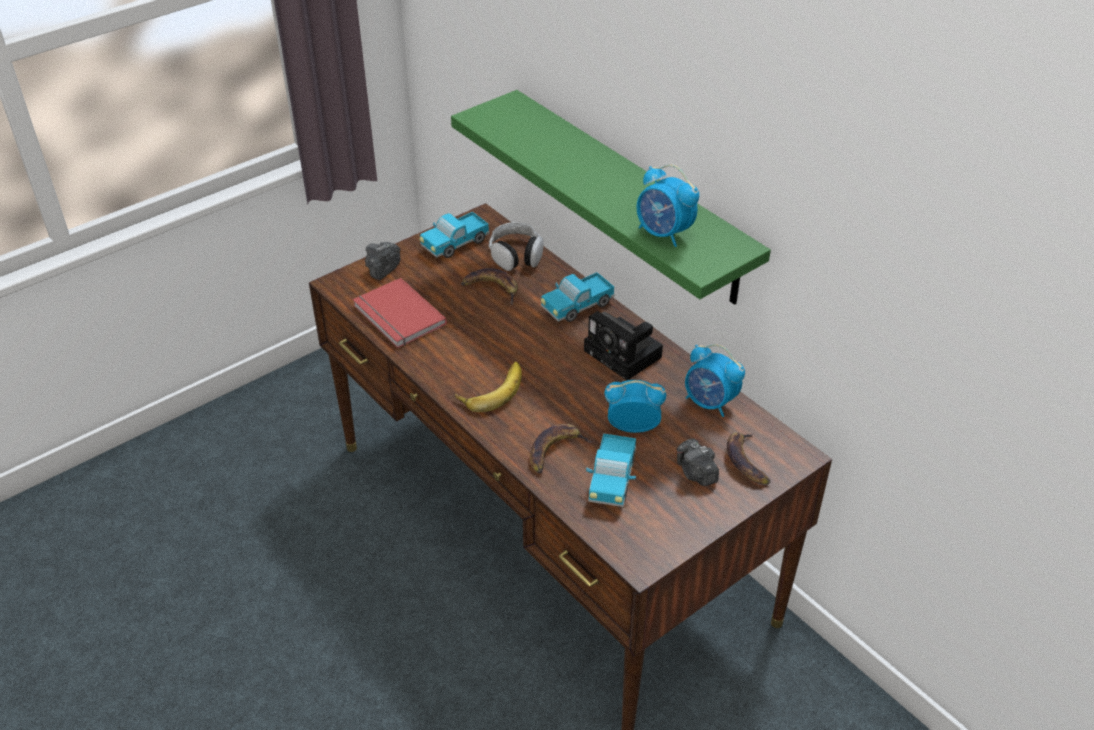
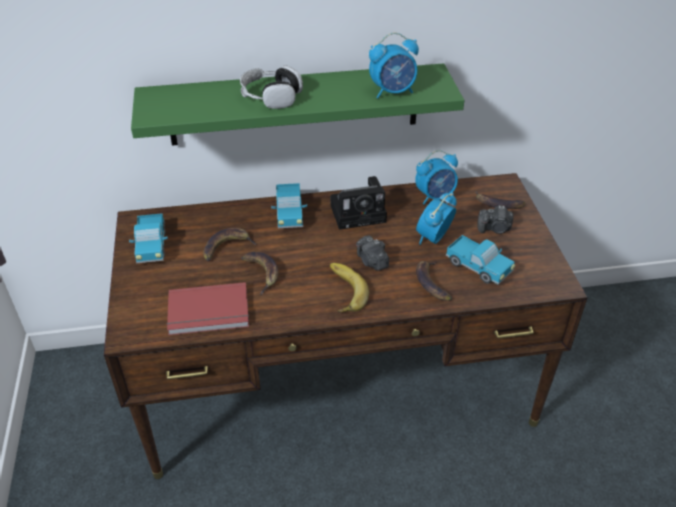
camera: 60 degrees left, 0 degrees up
(382, 269) = (138, 300): camera -> camera (372, 261)
(474, 325) = (262, 273): none -> banana
(516, 255) = (200, 220): headphones -> headphones (271, 97)

